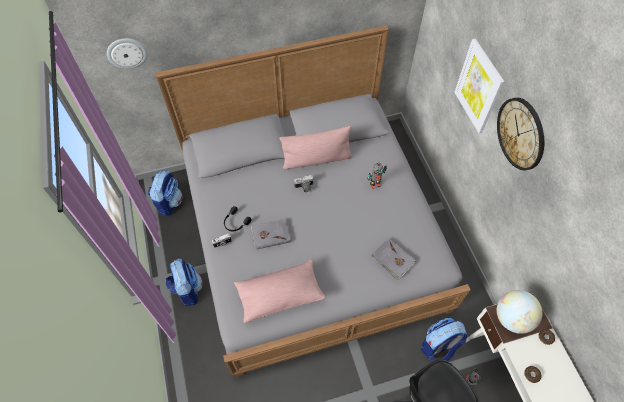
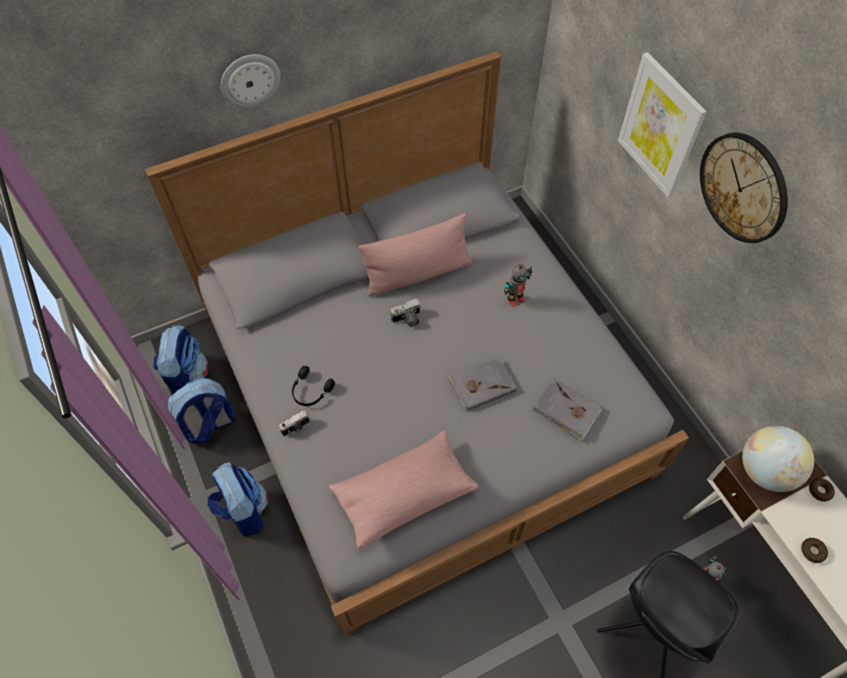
camera: 10 degrees left, 0 degrees up
(127, 53) = (96, 142): wall clock -> wall clock (250, 79)
(270, 234) = (370, 401): grey book -> grey book (482, 384)
(438, 346) = (649, 531): backpack -> backpack (209, 425)

